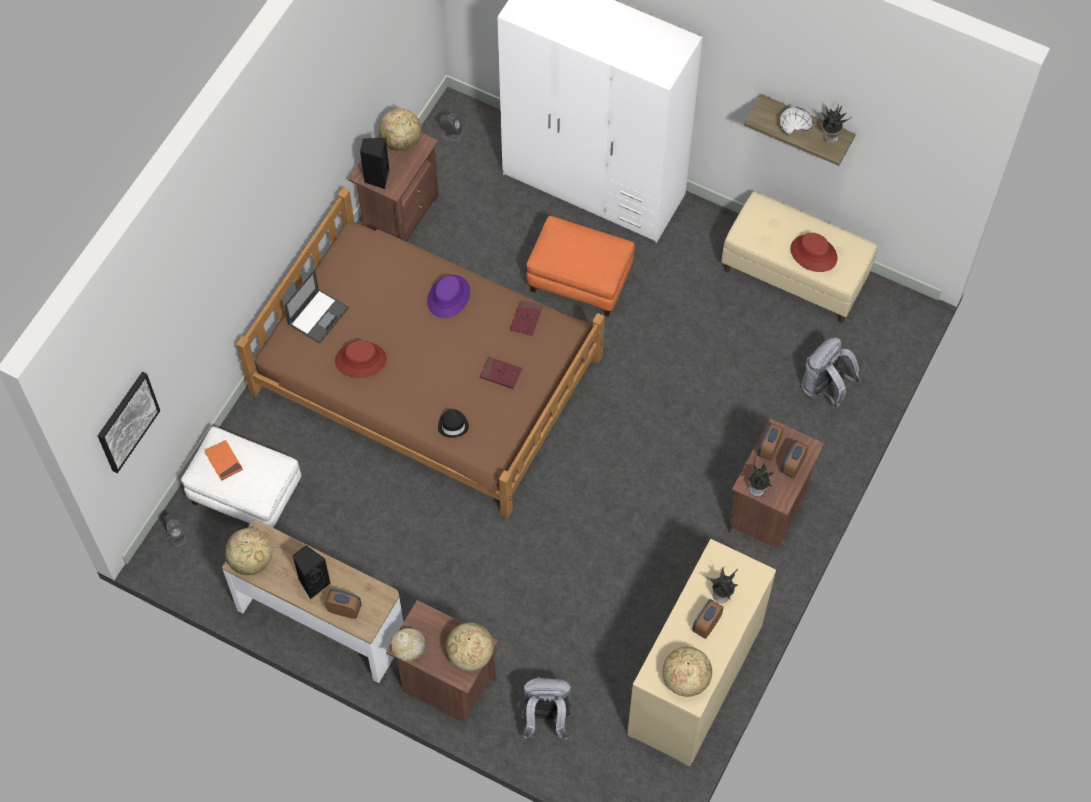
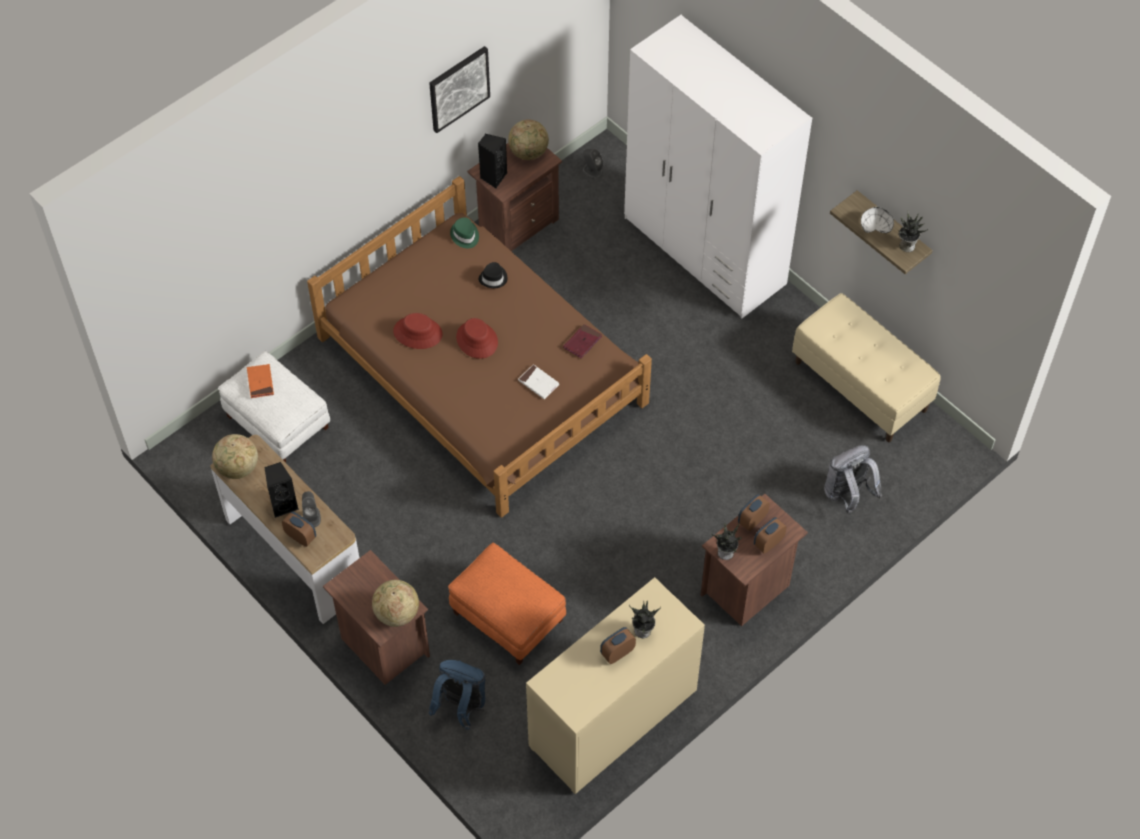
camera: 20 degrees right, 5 degrees down
(127, 421) = (166, 305): picture -> picture (458, 88)
(176, 535) = (201, 439): grey speaker -> grey speaker (311, 516)
(318, 315) = (397, 283): laptop -> none
(365, 245) = (465, 236): none -> green hat
(409, 649) = (344, 590): bowl -> none
(449, 297) = (520, 302): purple hat -> none
(453, 425) = (476, 414): black hat -> black hat (493, 278)
(501, 374) = (538, 383): red book -> white book
(546, 719) = (460, 707): grey backpack -> blue backpack
(580, 278) = (657, 329): orange ottoman -> orange ottoman (508, 616)
(685, 679) = (576, 695): globe -> none
(813, 254) = (875, 364): red hat -> red hat (476, 340)

